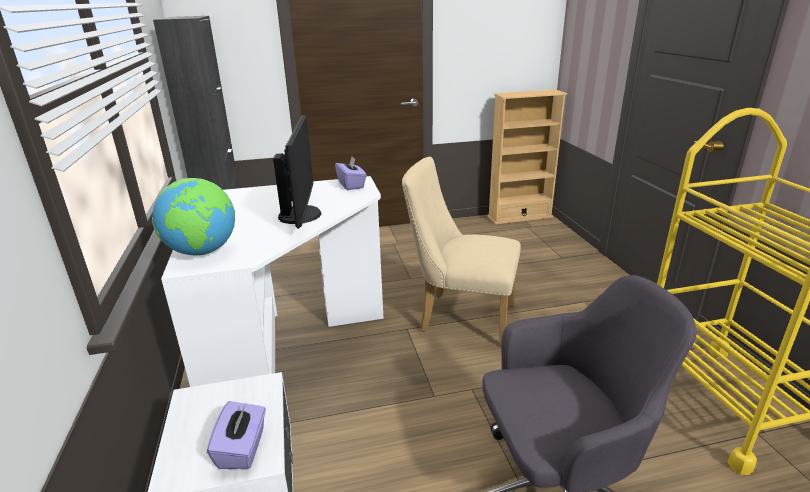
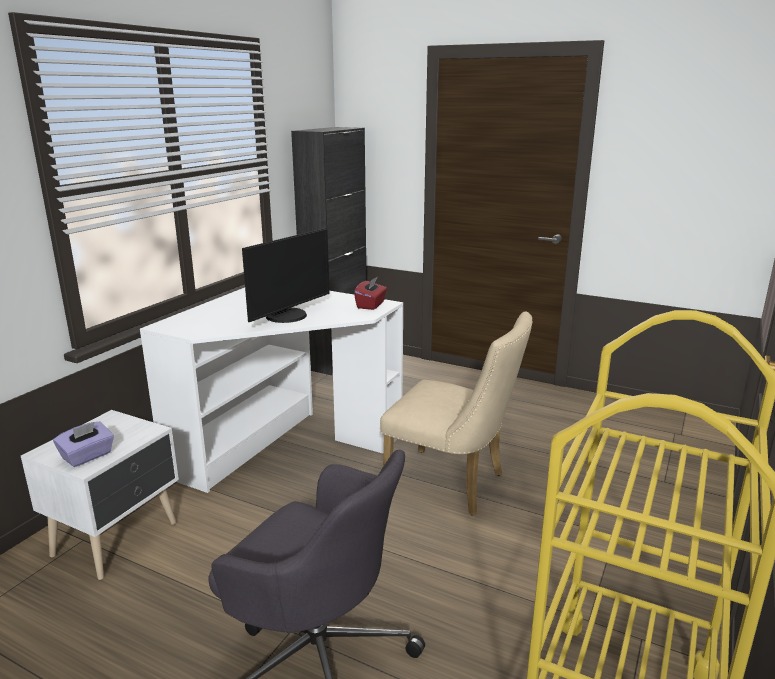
camera: 40 degrees right, 5 degrees down
(202, 252) = (186, 320): globe -> none
(351, 185) = (371, 305): purple tissue box -> red tissue box
(460, 317) = (453, 485): beige chair -> beige chair turned 150 degrees clockwise
(519, 217) = (682, 419): beige bookcase -> none

